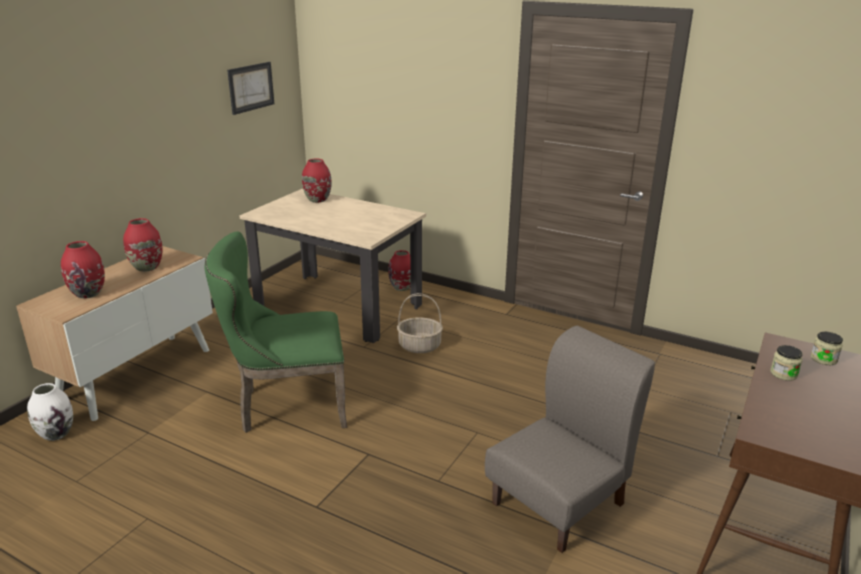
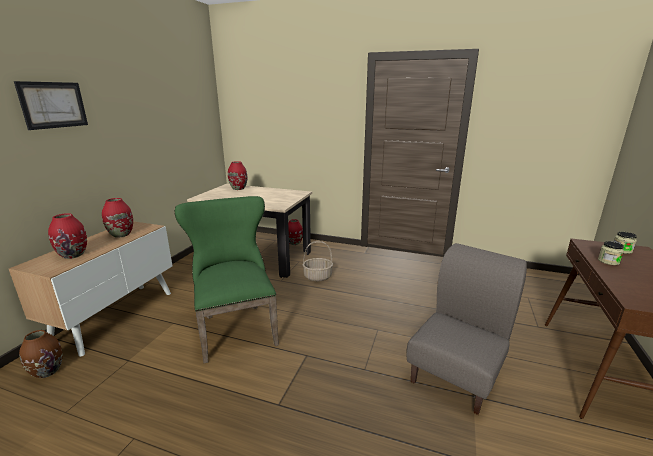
camera: 10 degrees left, 5 degrees down
(56, 433) = (47, 371): white vase -> brown vase
(251, 87) = (189, 116): picture -> picture (53, 105)
(286, 406) = (236, 327): green chair -> green chair turned 90 degrees clockwise

